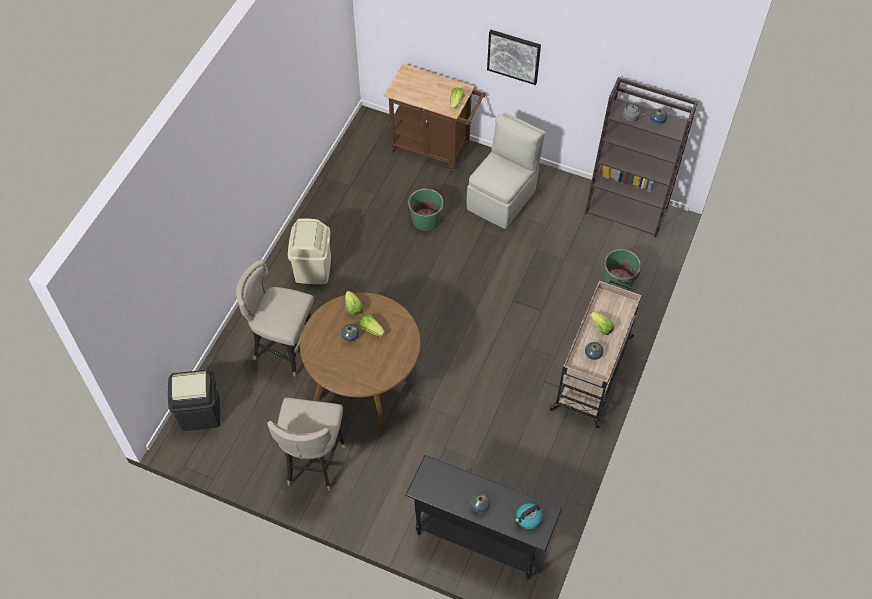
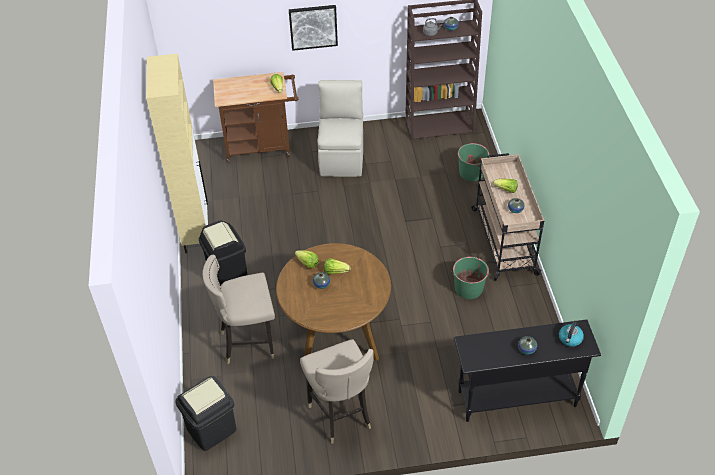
camera: 30 degrees left, 10 degrees down
(312, 269) = (227, 273): beige trash can -> black trash can
(315, 211) = (196, 231): none -> beige cabinet
(426, 219) = (293, 197): green bucket -> green bucket (468, 288)

